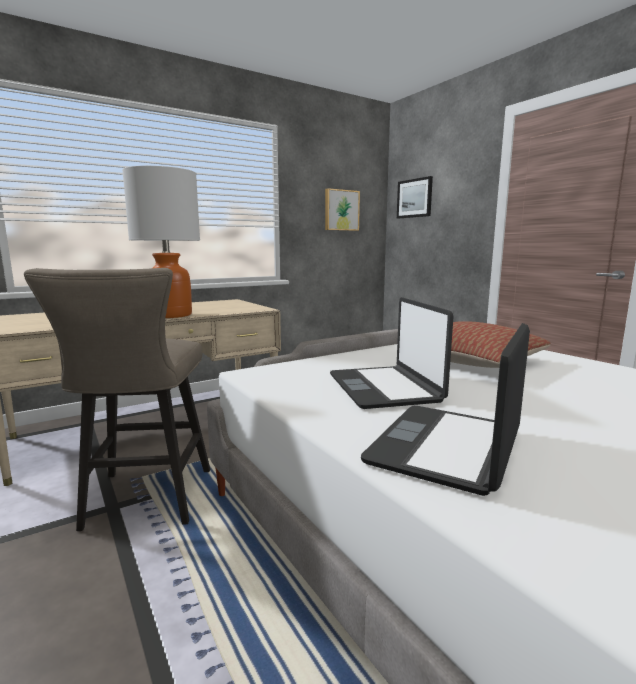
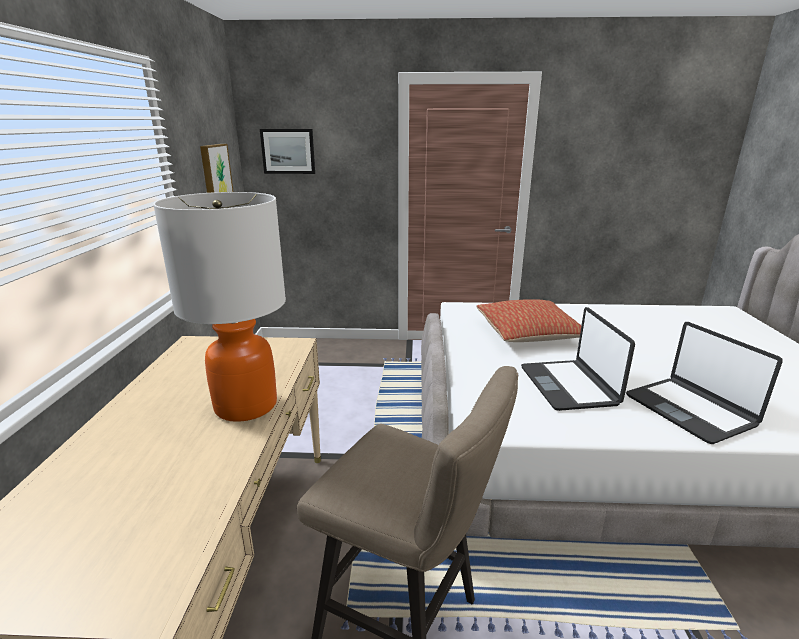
camera: 55 degrees left, 10 degrees up
(385, 388) = (569, 385): laptop -> laptop turned 60 degrees clockwise

